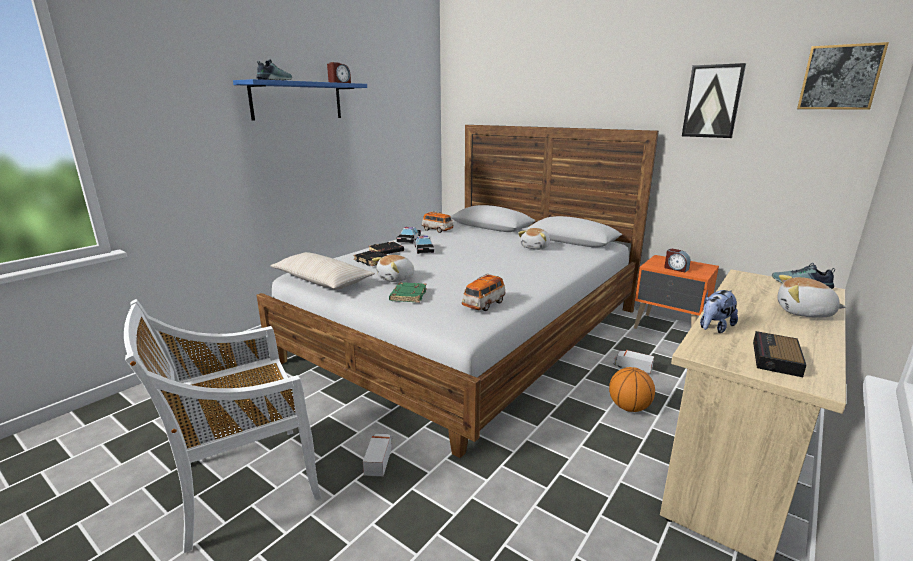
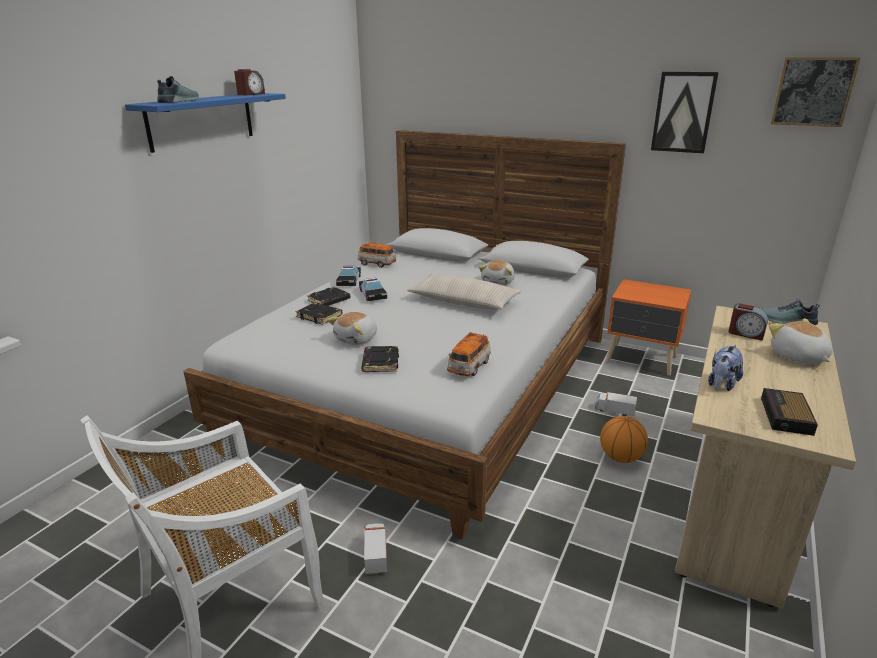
camera: 10 degrees left, 5 degrees up
(322, 281) = (269, 350): beige pillow -> beige pillow (463, 302)
(408, 295) = (380, 362): green book -> black book
(676, 268) = (649, 297): alarm clock -> alarm clock (746, 333)
(804, 313) = (798, 357): plush toy -> plush toy turned 60 degrees clockwise

